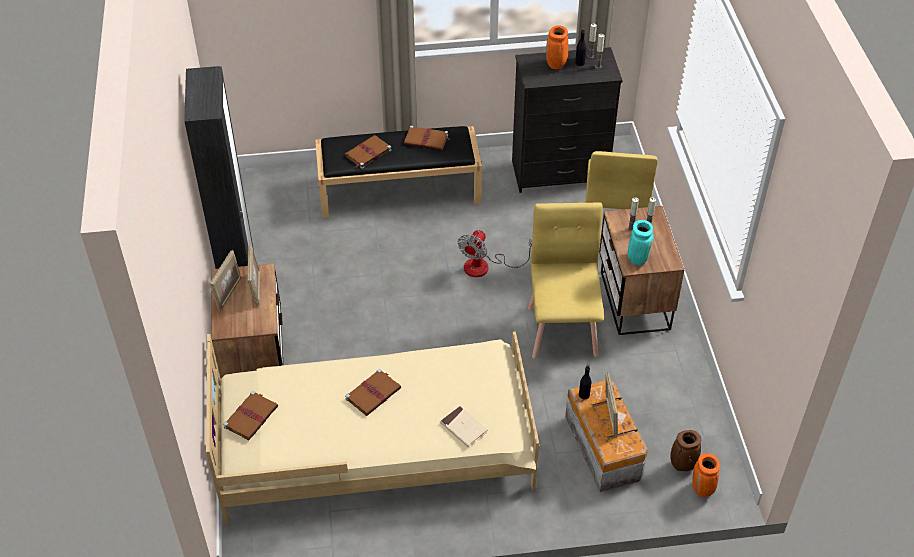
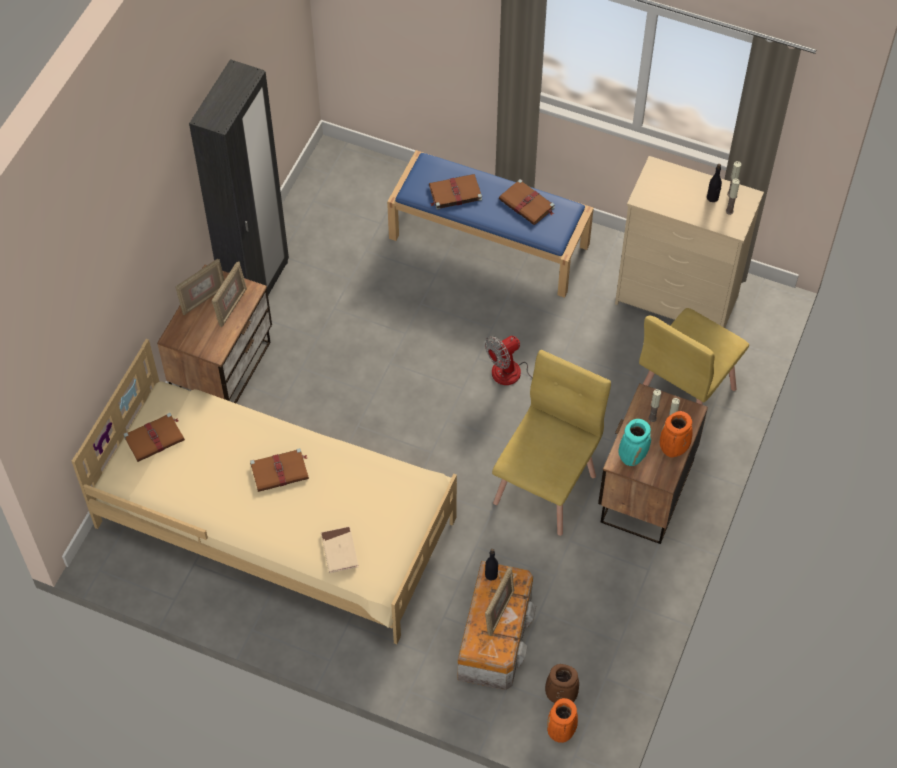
camera: 30 degrees right, 10 degrees up
(400, 189) = (490, 241): black bench -> blue bench
(556, 65) = (683, 189): orange vase -> orange vase (673, 450)
(560, 173) = (677, 300): black dresser -> beige dresser

